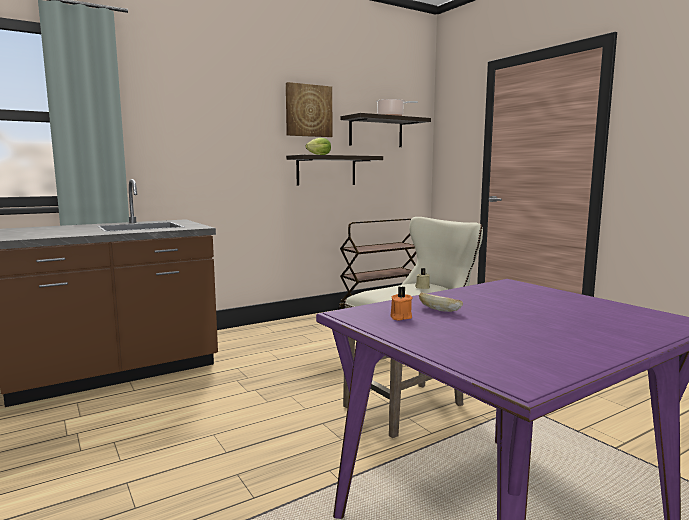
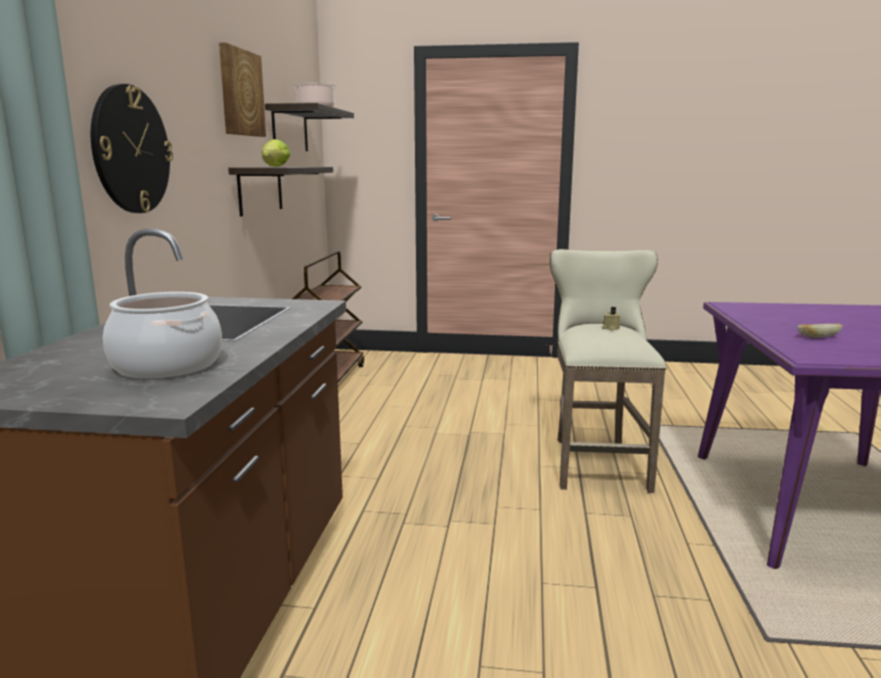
camera: 50 degrees left, 5 degrees up
(53, 233) = (166, 366): none -> cooking pot
(186, 144) = (131, 150): none -> wall clock
(400, 317) = (835, 349): orange candle -> none

